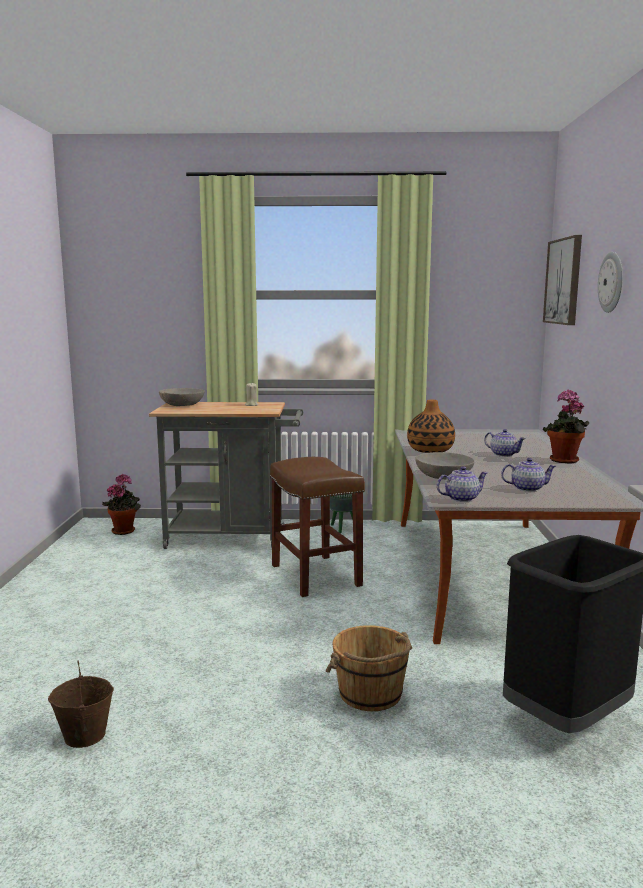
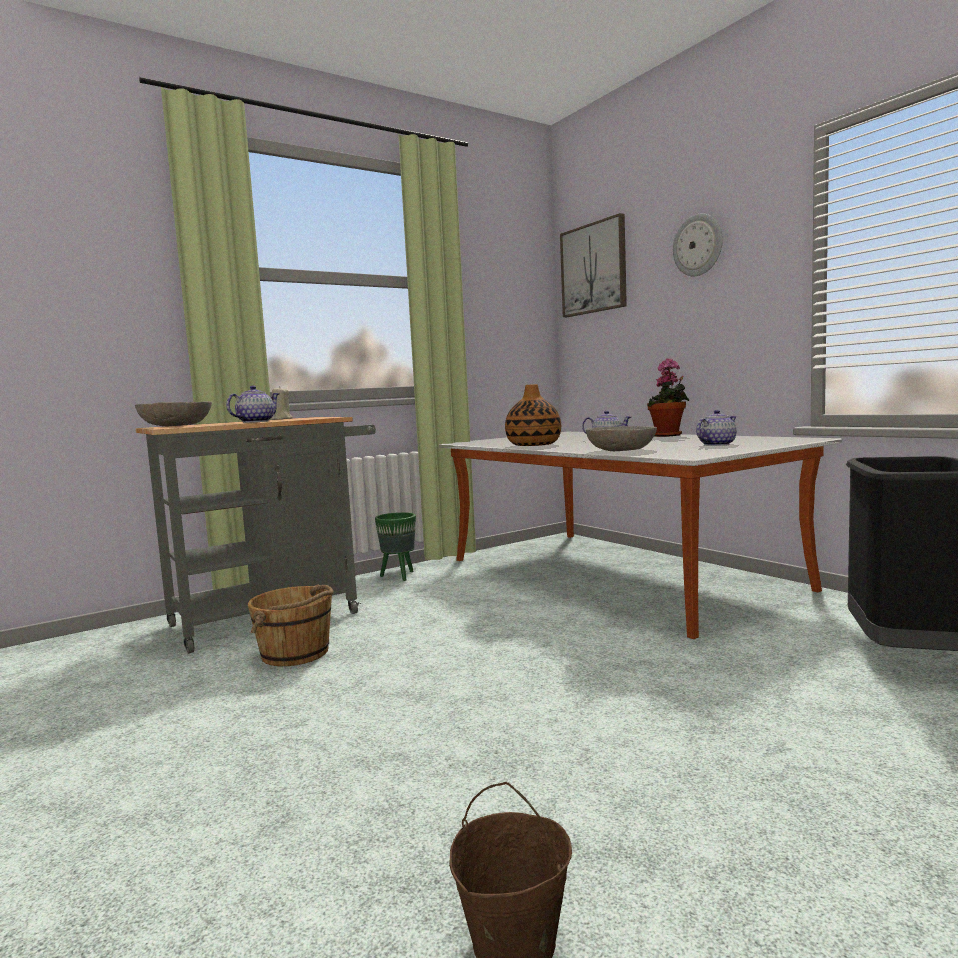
camera: 35 degrees left, 5 degrees down
(124, 530) = (77, 651): potted plant -> none
(316, 576) = (456, 621): brown stool -> none
(371, 694) = (740, 703): brown bucket -> brown bucket (296, 653)
(461, 498) = (698, 454): teapot -> teapot (255, 422)

